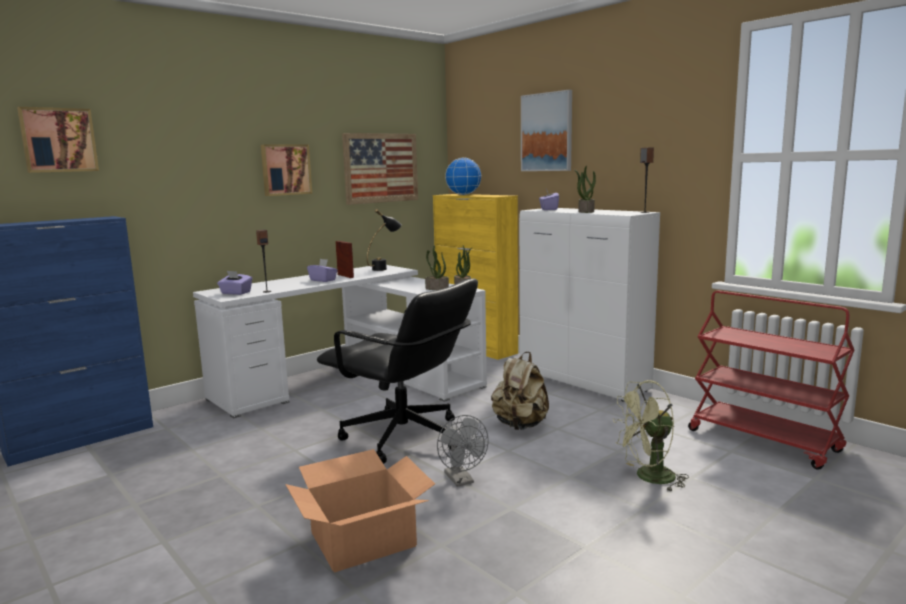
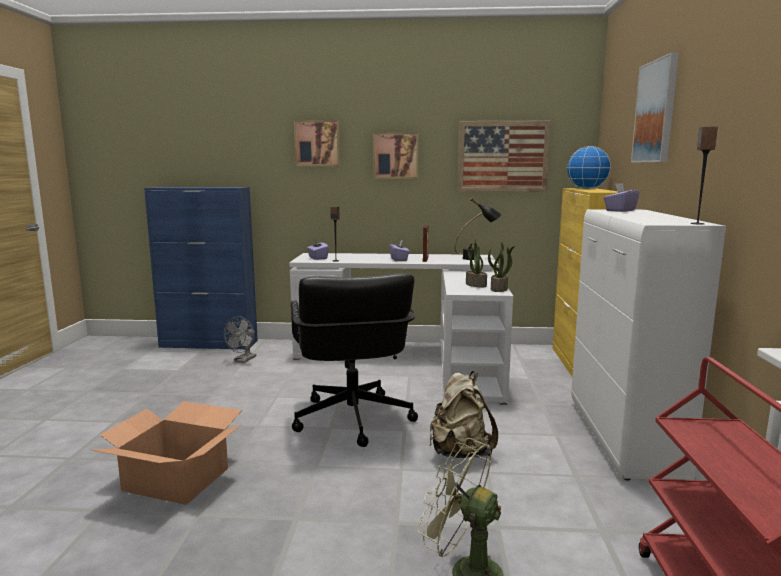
camera: 45 degrees right, 0 degrees up
(58, 140) = (221, 130): picture -> picture (317, 143)
(461, 480) = (314, 474): grey fan -> grey fan (243, 360)
(585, 211) = (635, 216): potted plant -> none

